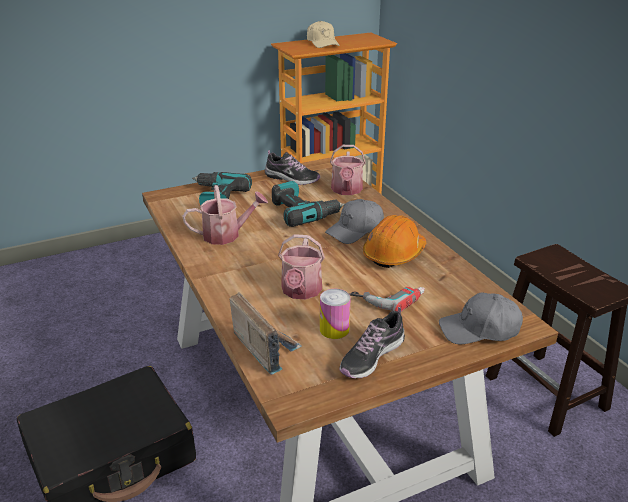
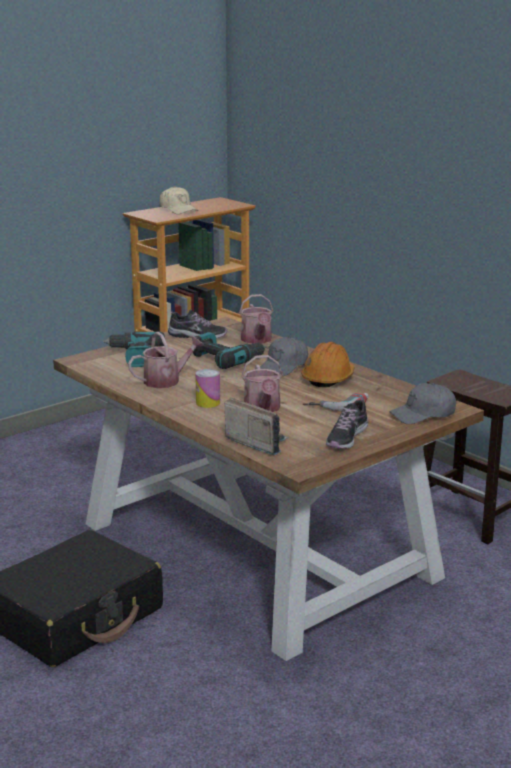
camera: 15 degrees left, 10 degrees down
(334, 329) = (307, 427): can -> can (208, 403)

